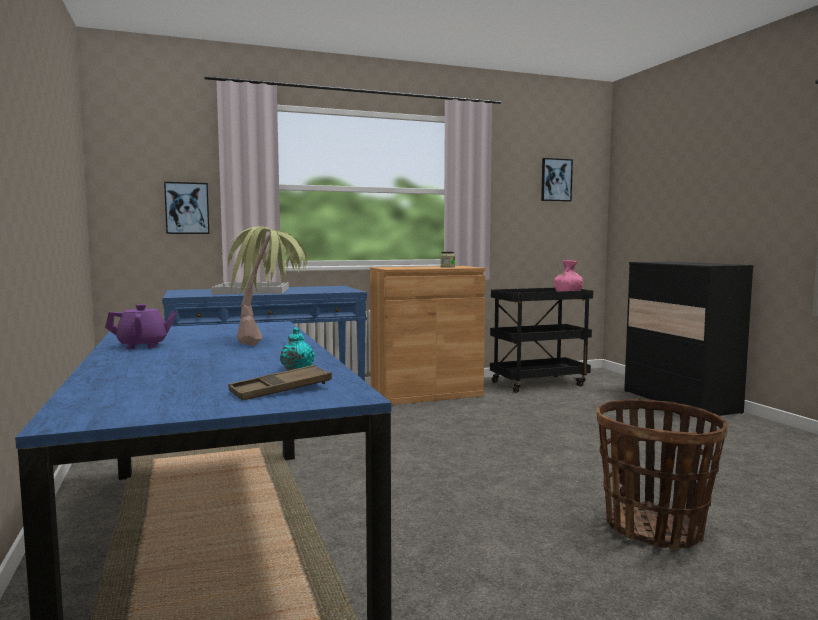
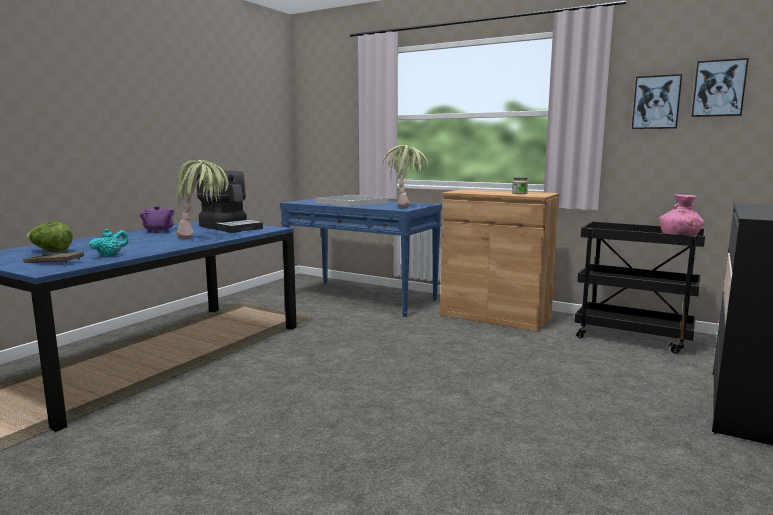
camera: 50 degrees right, 5 degrees up
(170, 387) = (51, 251): none -> lettuce
(187, 208) = (345, 137): picture -> picture (656, 102)
(216, 330) = (231, 227): none -> coffee machine
(331, 289) = (405, 206): none -> potted plant
(654, 529) = (322, 468): basket -> none

